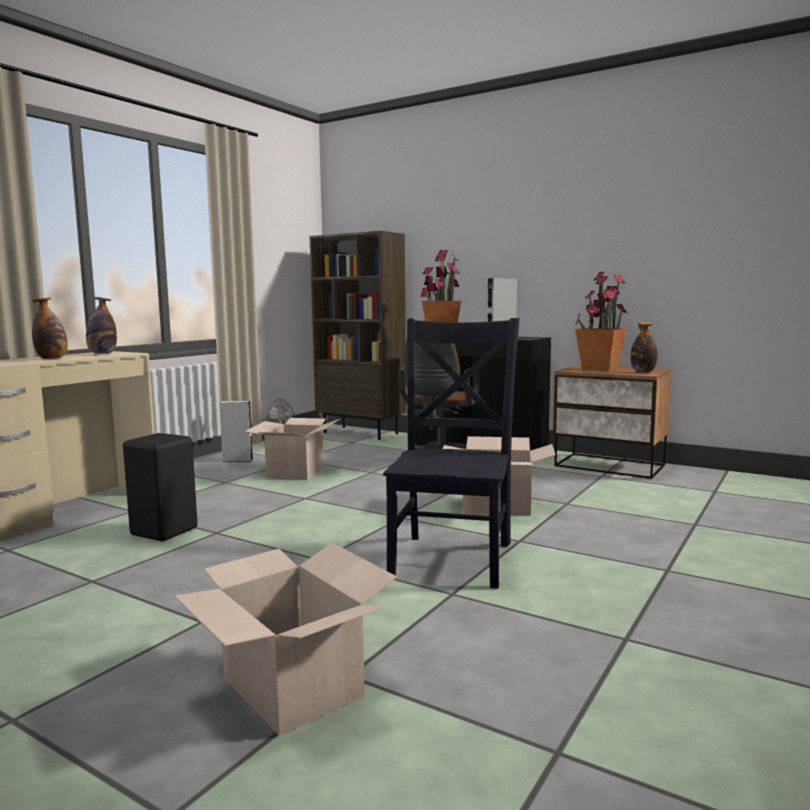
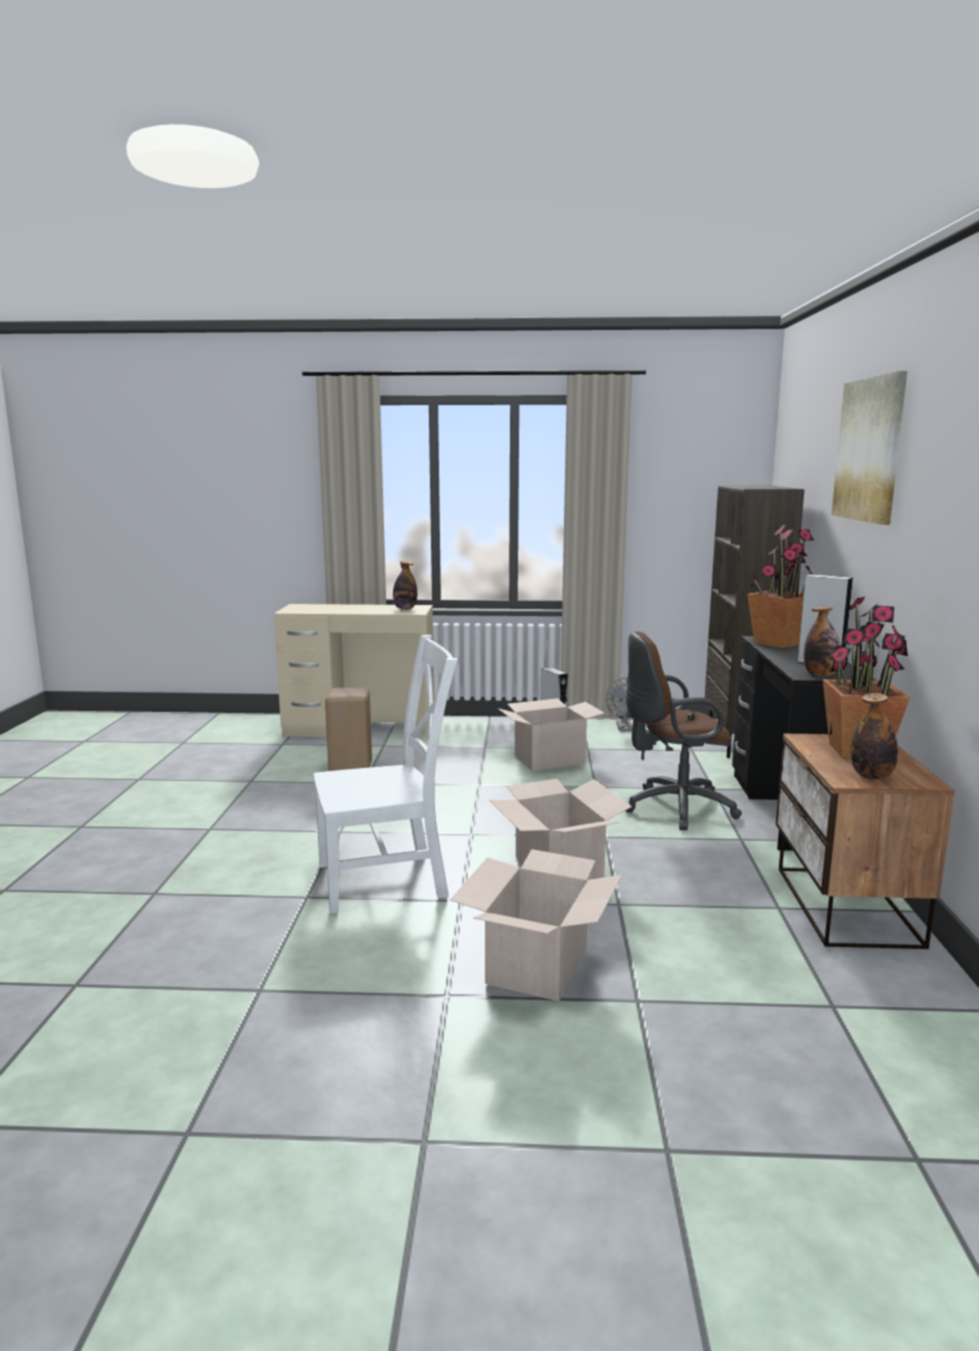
camera: 60 degrees right, 5 degrees up
(52, 358) = (355, 610): bottle -> bottle (820, 675)
(164, 532) = (349, 768): black stool -> beige stool
(293, 687) = (133, 881): cardboard box -> cardboard box (538, 966)
(453, 557) = (388, 879): black chair -> white chair
(498, 198) = (870, 449): none -> picture

